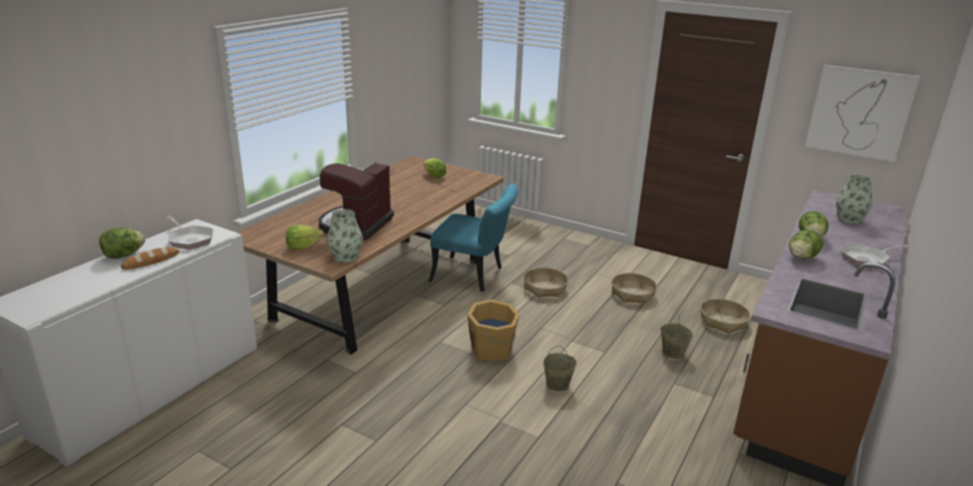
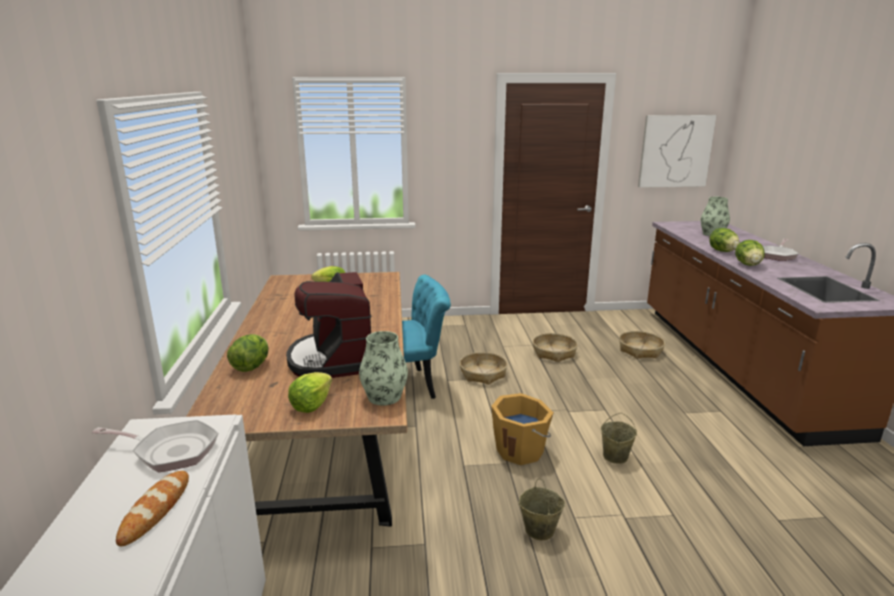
camera: 35 degrees left, 5 degrees down
(124, 255) = (84, 523): lettuce -> lettuce (251, 366)
(672, 353) = (647, 388): beige bucket -> beige bucket (539, 530)

